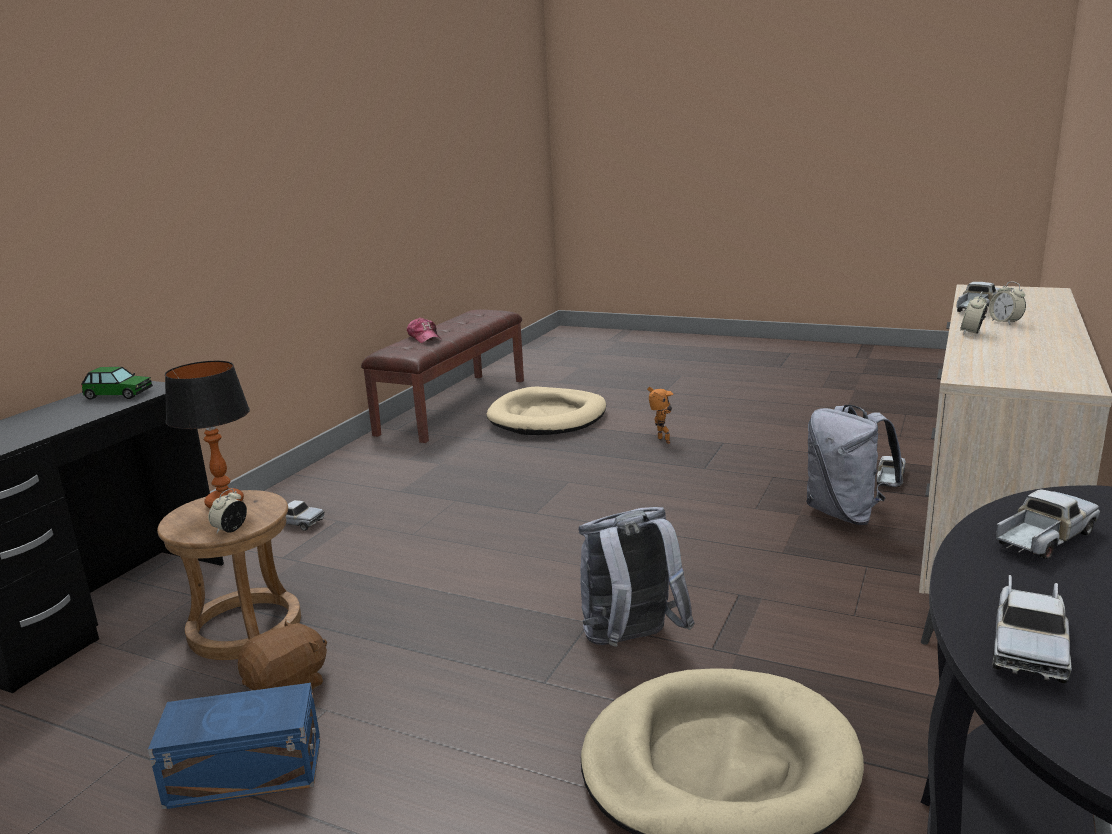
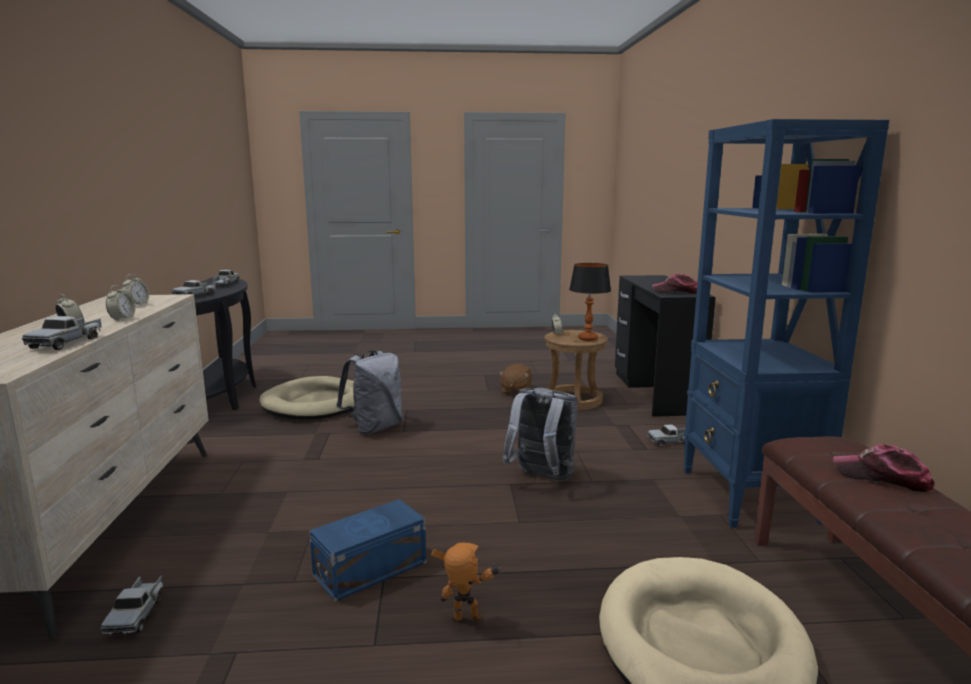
camera: 150 degrees right, 5 degrees down
(119, 394) = (676, 291): toy car -> cap
(243, 771) = (491, 377): blue storage box -> blue storage box (372, 569)
(359, 465) = (749, 496): none -> blue bookcase
(662, 441) = (468, 622): toy robot -> toy robot turned 150 degrees clockwise
(846, 514) = (219, 541): grey backpack -> grey backpack (541, 478)
(998, 358) = (137, 305): none -> alarm clock

